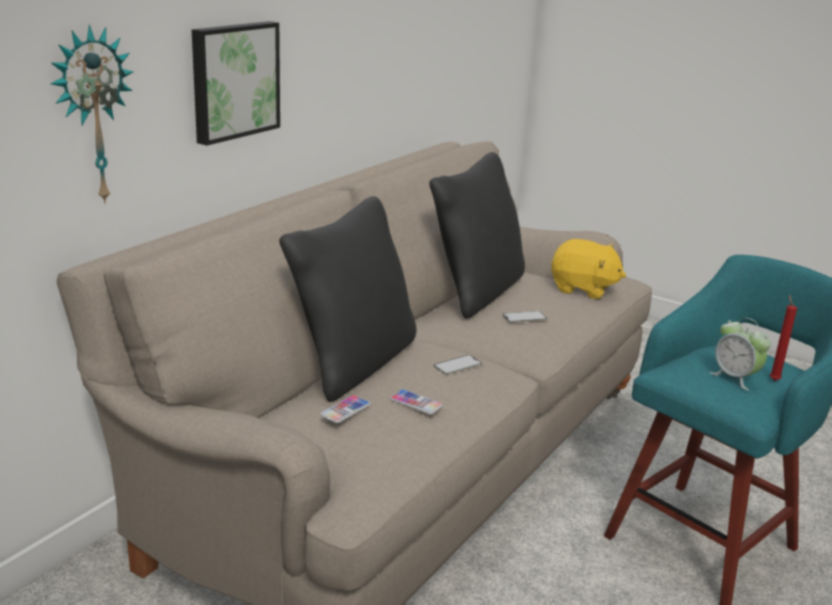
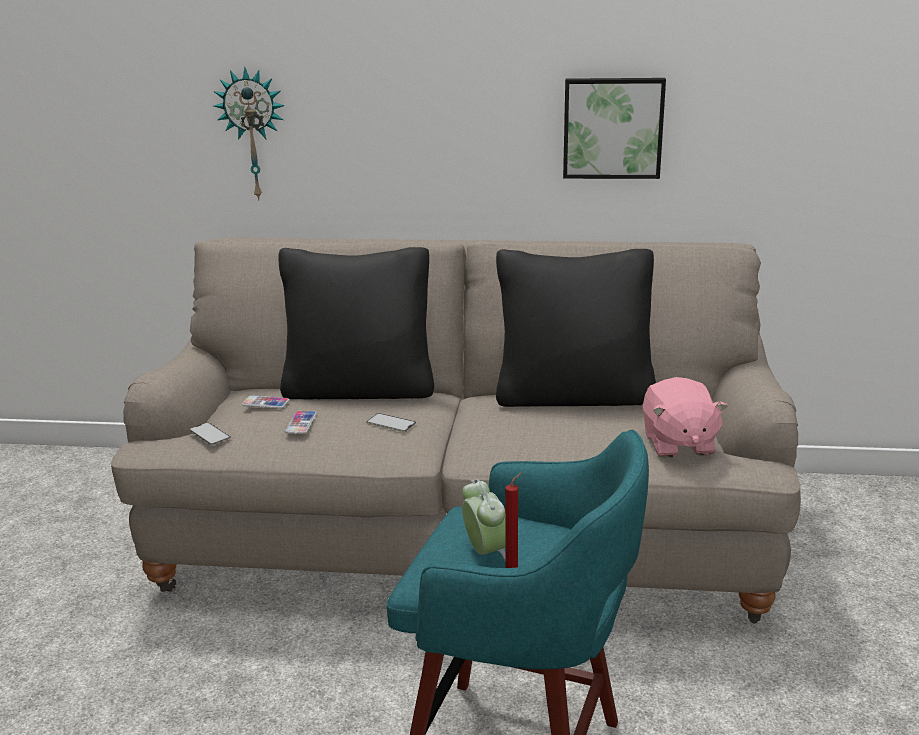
camera: 65 degrees right, 0 degrees up
(233, 80) = (399, 126): picture -> picture (612, 128)
(524, 317) = (536, 427): phone -> phone (209, 434)
(583, 289) = (677, 444): yellow plush toy -> pink plush toy
(735, 378) = (486, 553): alarm clock -> alarm clock turned 135 degrees clockwise

